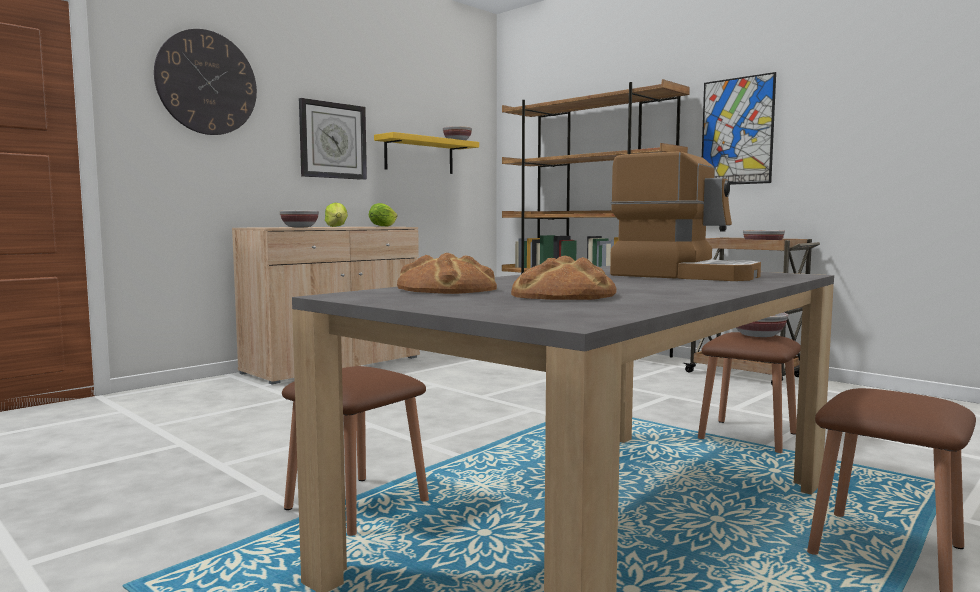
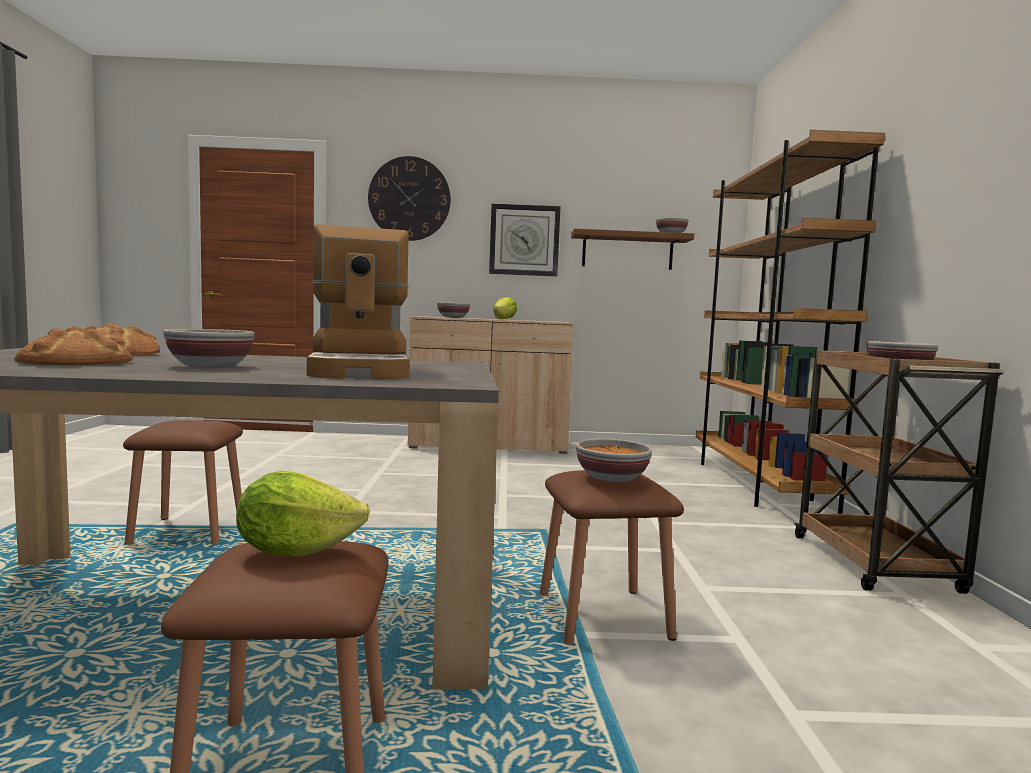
camera: 45 degrees right, 0 degrees up
(382, 226) = (551, 321): lettuce -> lettuce (296, 550)
(419, 155) = (627, 251): yellow shelf -> brown shelf
(632, 284) = (211, 366): none -> bowl
(737, 131) = (932, 190): picture -> none

